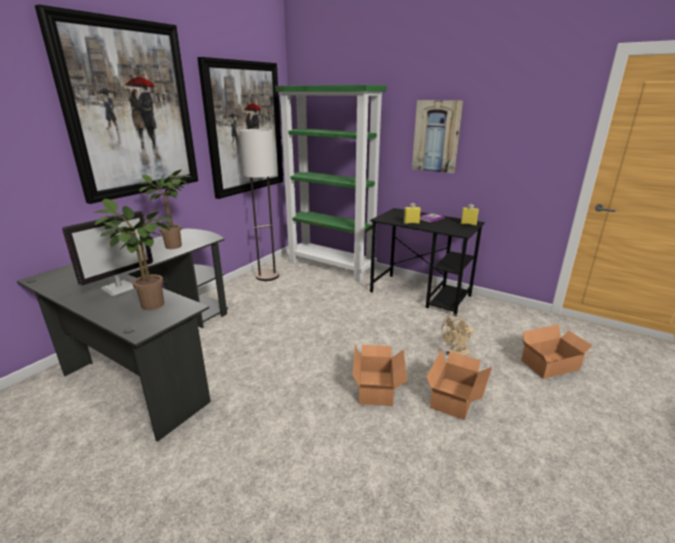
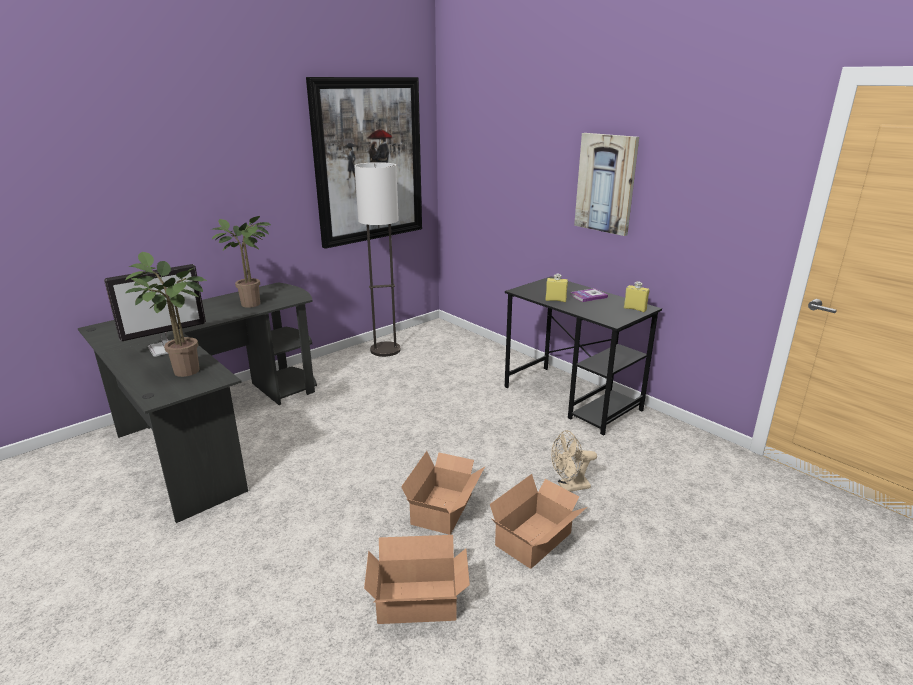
camera: 15 degrees right, 0 degrees up
(131, 110) = (217, 144): picture -> none
(331, 266) = (473, 346): green bookcase -> none
(552, 366) = (700, 523): cardboard box -> cardboard box (419, 604)

